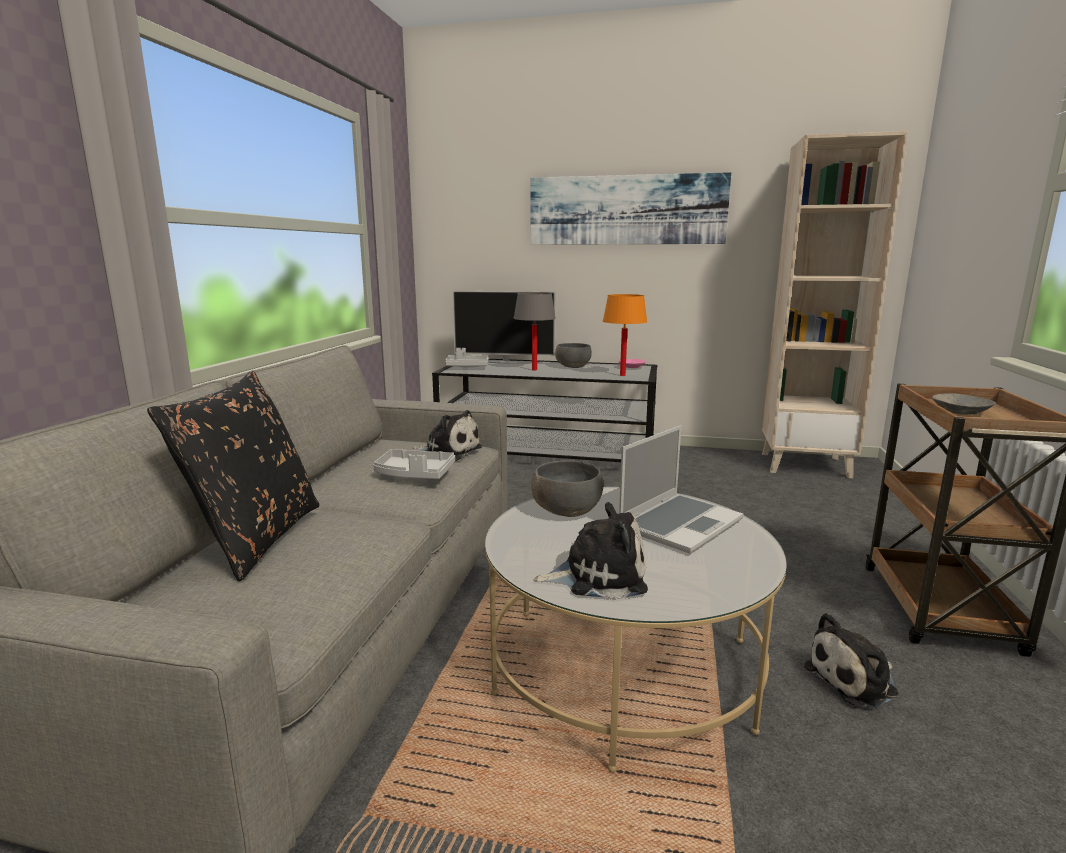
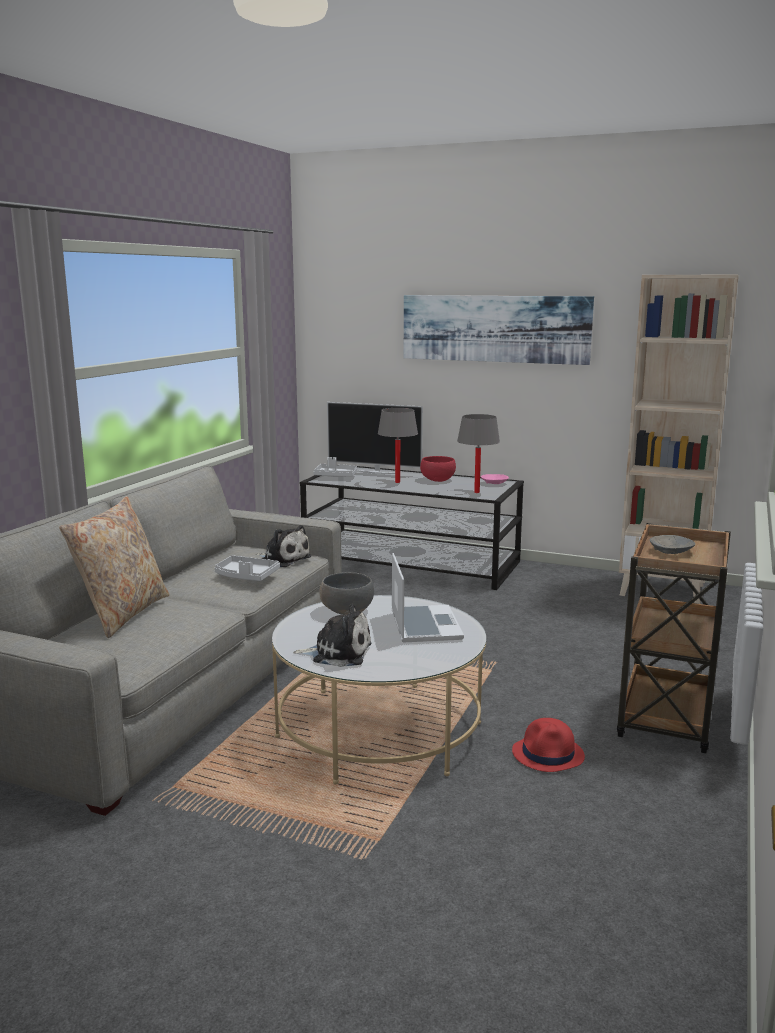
camera: 10 degrees right, 0 degrees up
(256, 538) = (122, 613): black pillow -> beige pillow
(572, 366) = (437, 480): grey bowl -> red bowl
(622, 375) = (476, 492): orange table lamp -> grey table lamp
(679, 524) = (424, 625): laptop -> laptop turned 60 degrees counterclockwise
(855, 680) = (548, 754): plush toy -> red hat

